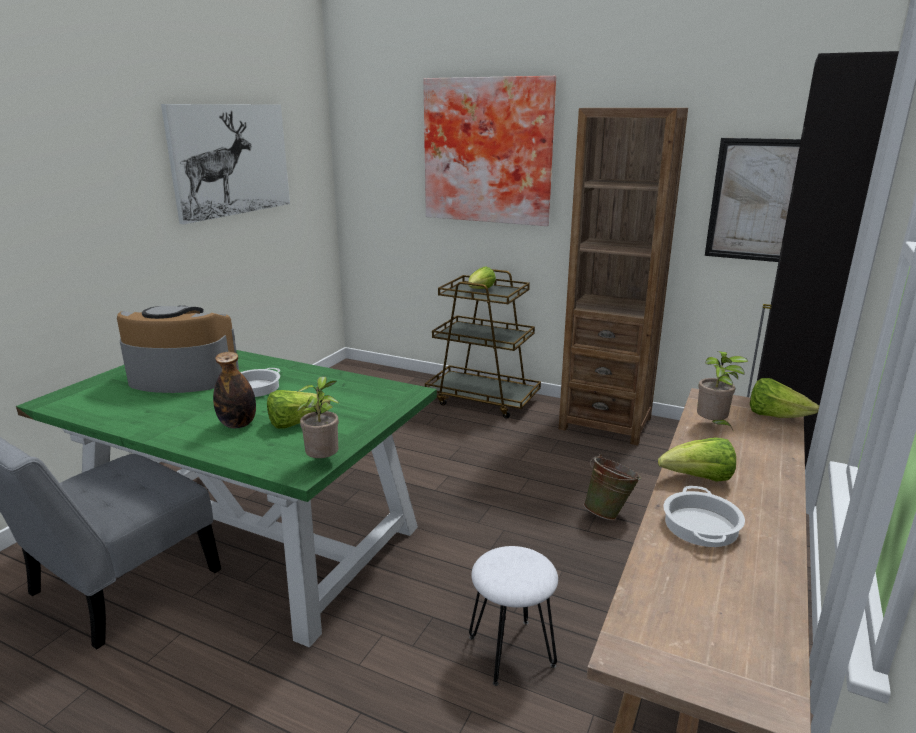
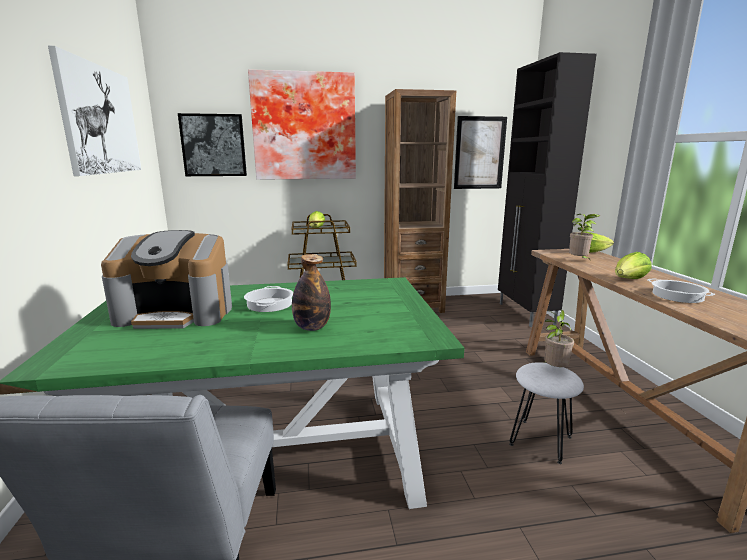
camera: 35 degrees left, 5 degrees down
(182, 377) = (177, 313): coffee machine -> coffee machine turned 150 degrees counterclockwise
(295, 423) = (357, 315): lettuce -> none
(324, 461) = (433, 328): potted plant -> potted plant (554, 370)
(386, 171) = (213, 145): none -> picture
(609, 513) = (480, 349): green bucket -> none

